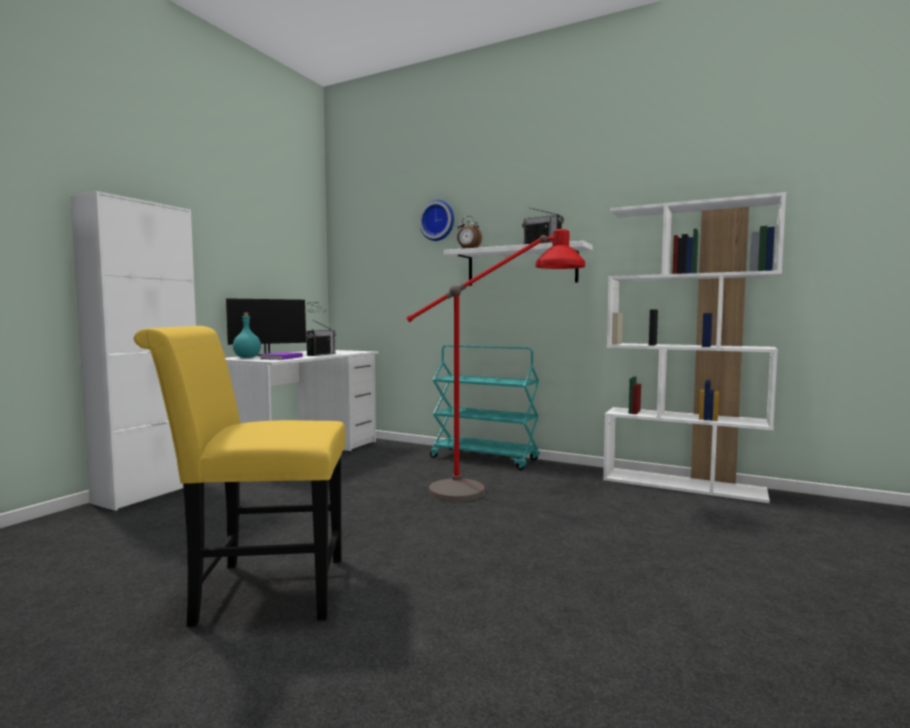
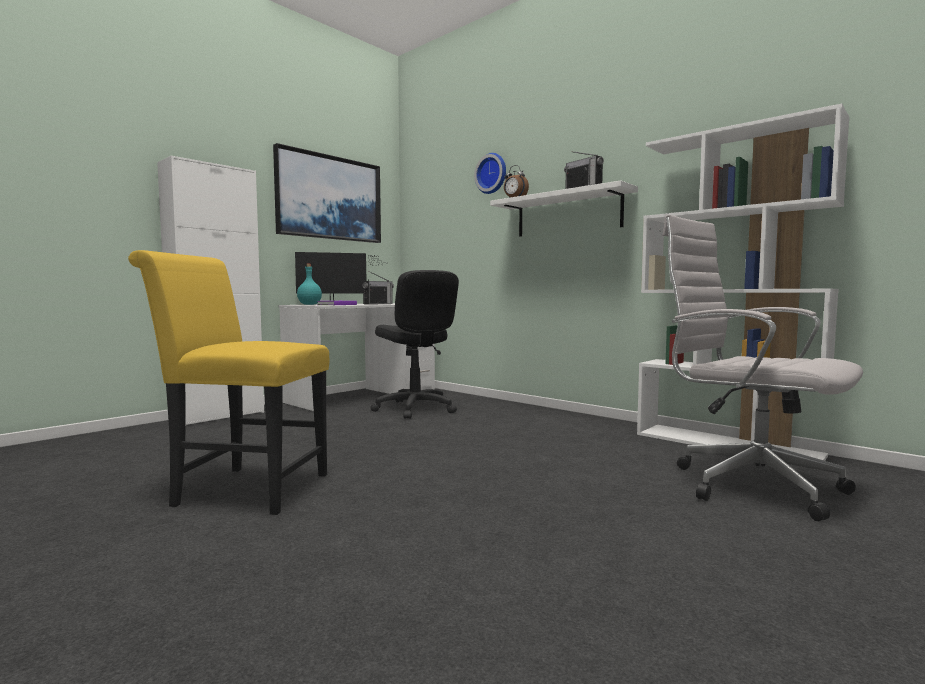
camera: 15 degrees right, 0 degrees up
(259, 237) = (329, 198): none -> picture
(372, 466) = (415, 409): none -> black office chair
(485, 459) = (528, 410): turquoise cart -> none
(497, 490) = (516, 435): red floor lamp -> none
(730, 526) = (748, 484): none -> white office chair

